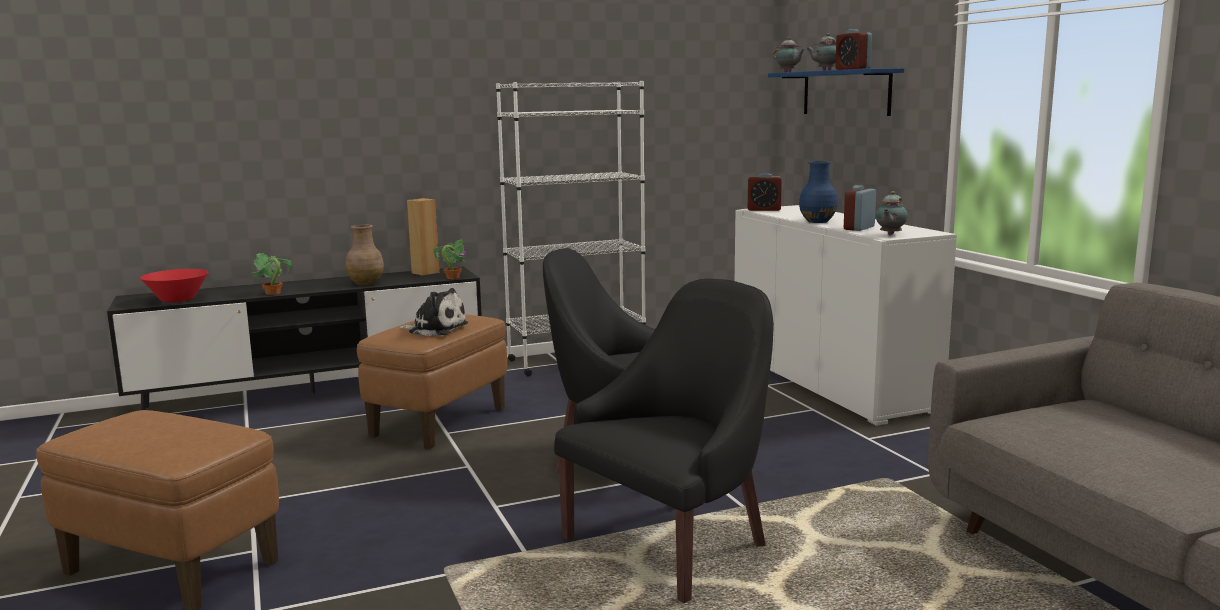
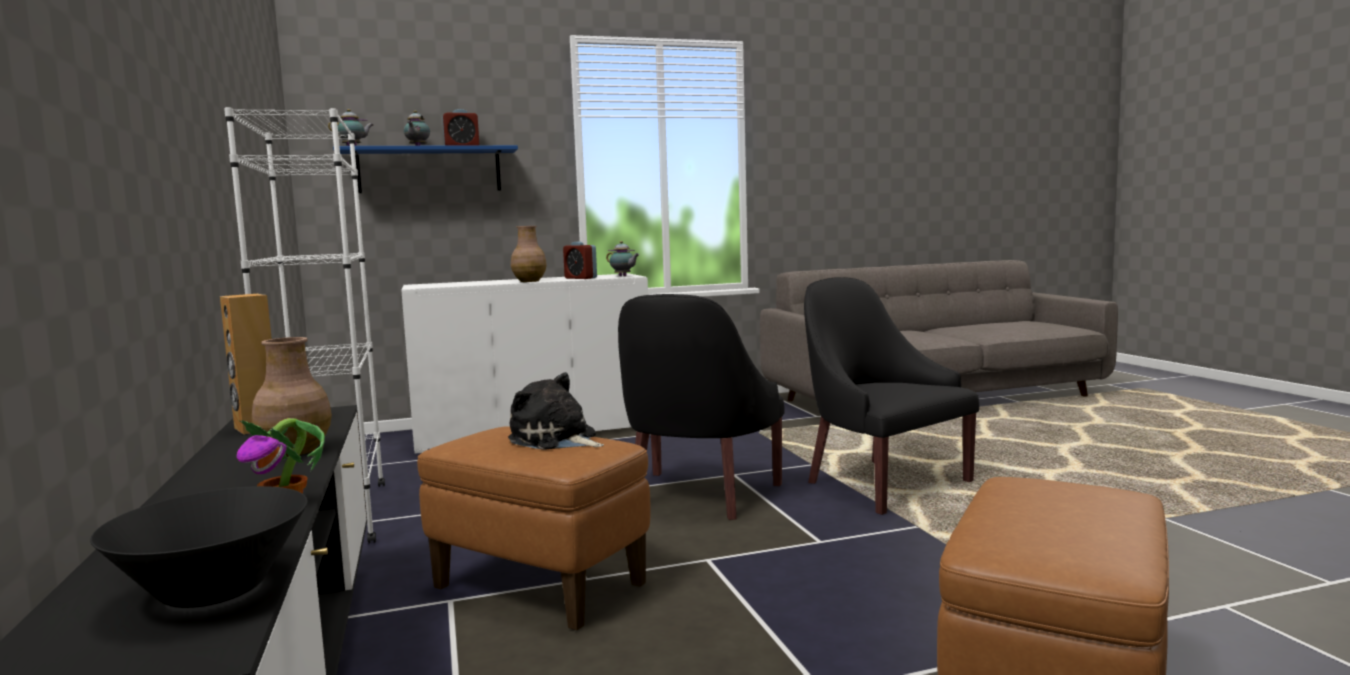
camera: 85 degrees left, 5 degrees down
(177, 300) = (213, 591): red bowl -> black bowl
(435, 329) = (556, 440): plush toy -> plush toy turned 75 degrees counterclockwise
(452, 277) = (335, 414): potted plant -> none
(764, 209) = (423, 286): alarm clock -> none
(818, 221) = (529, 281): blue vase -> brown vase

